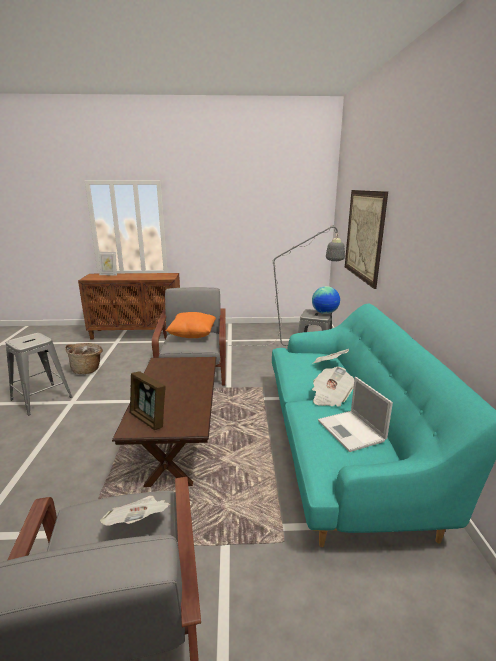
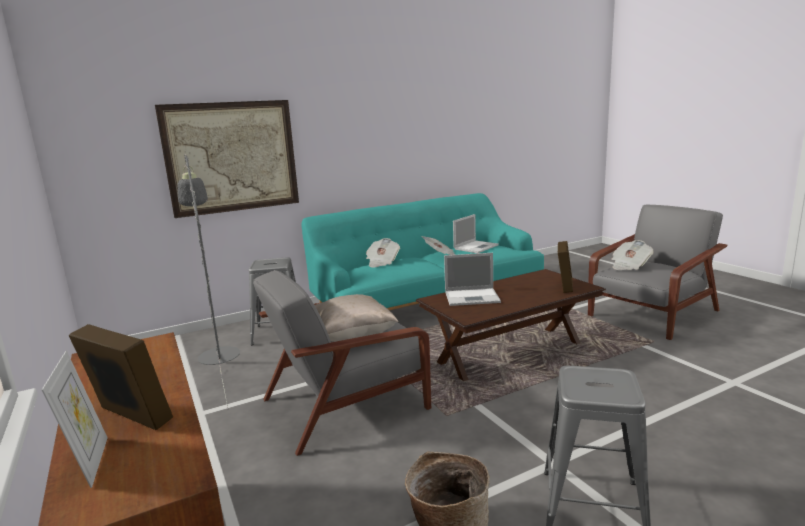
camera: 115 degrees left, 5 degrees down
(122, 276) = (130, 417): none -> picture frame
(188, 373) = (473, 297): none -> laptop
(192, 335) = (351, 336): orange pillow -> beige pillow
(325, 313) = (266, 260): globe -> none

